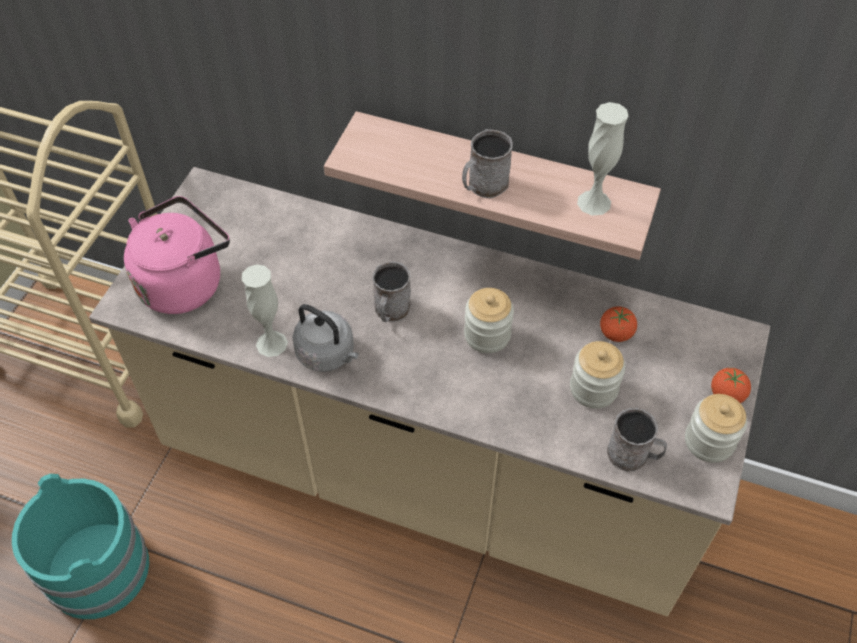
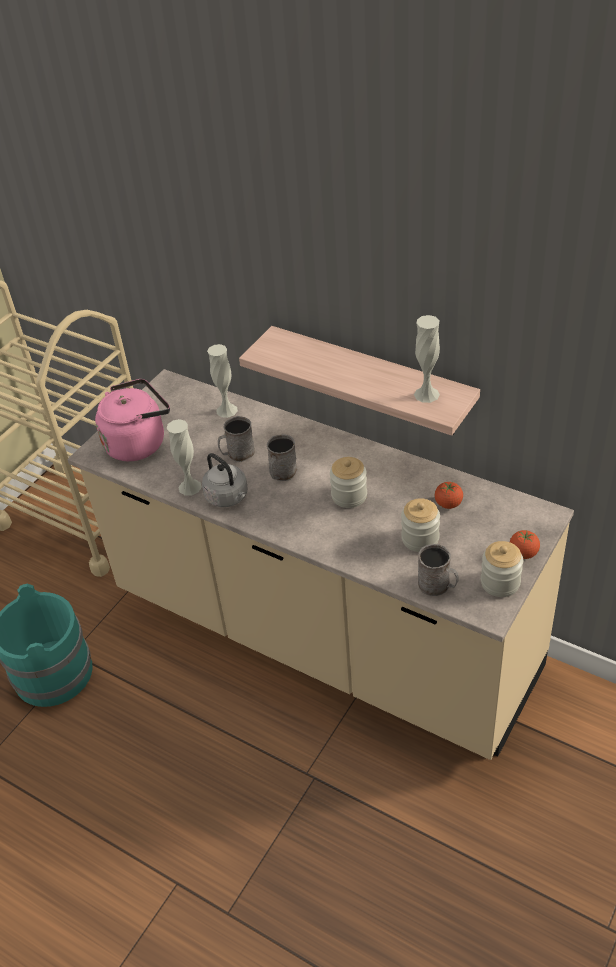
camera: 15 degrees right, 10 degrees down
(294, 222) = (227, 410): none -> white vase
(483, 186) = (348, 378): grey mug -> grey mug (237, 454)

